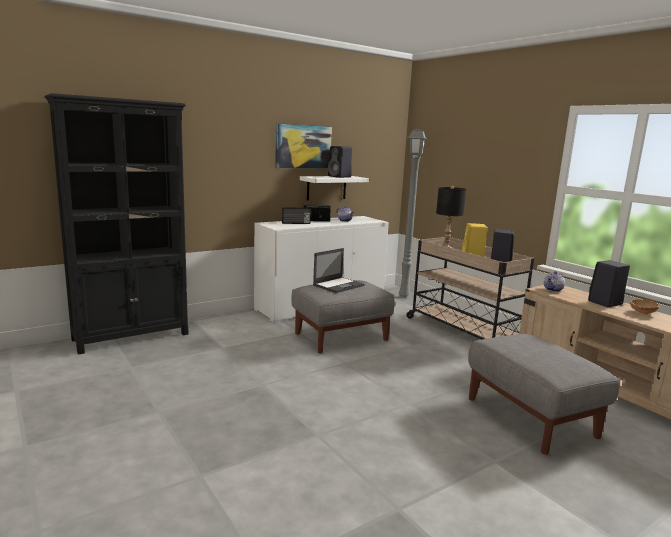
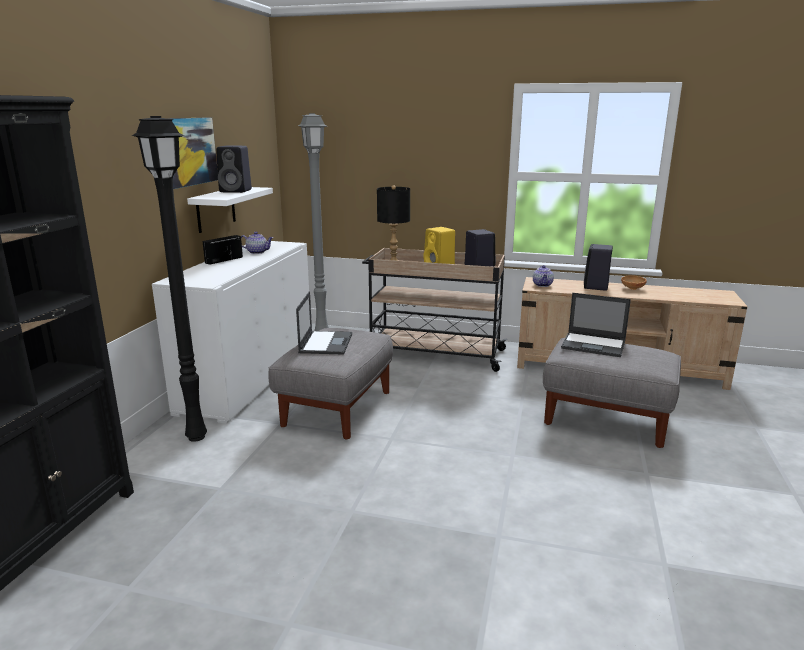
camera: 40 degrees left, 5 degrees up
(250, 322) = (197, 436): none -> black floor lamp
(296, 223) = (211, 271): radio -> none
(532, 342) = (594, 345): none -> laptop

